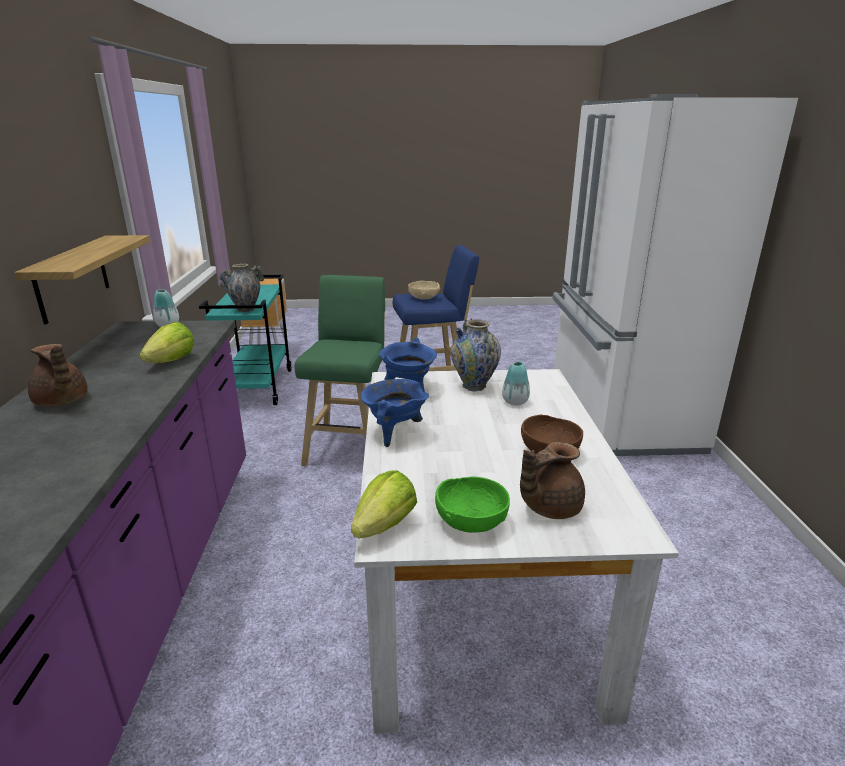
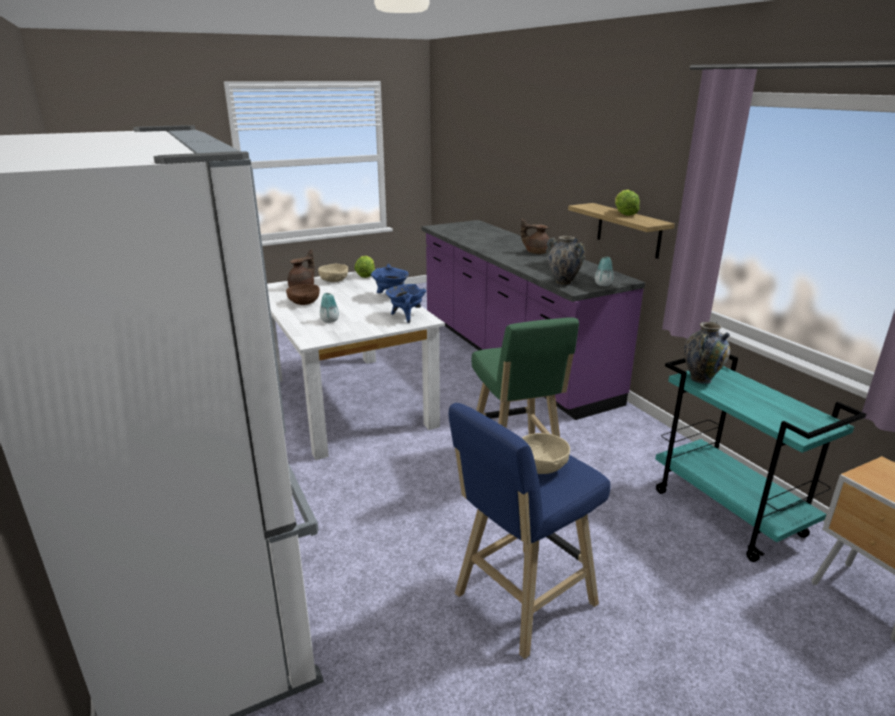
camera: 155 degrees right, 0 degrees up
(172, 361) = (537, 269): lettuce -> lettuce (624, 214)
(471, 521) = (334, 280): green bowl -> beige bowl
(474, 386) = (362, 325): vase -> vase (563, 283)

